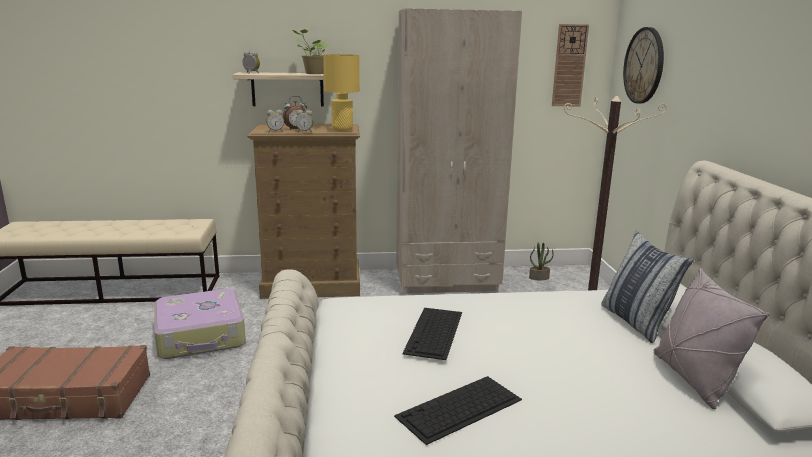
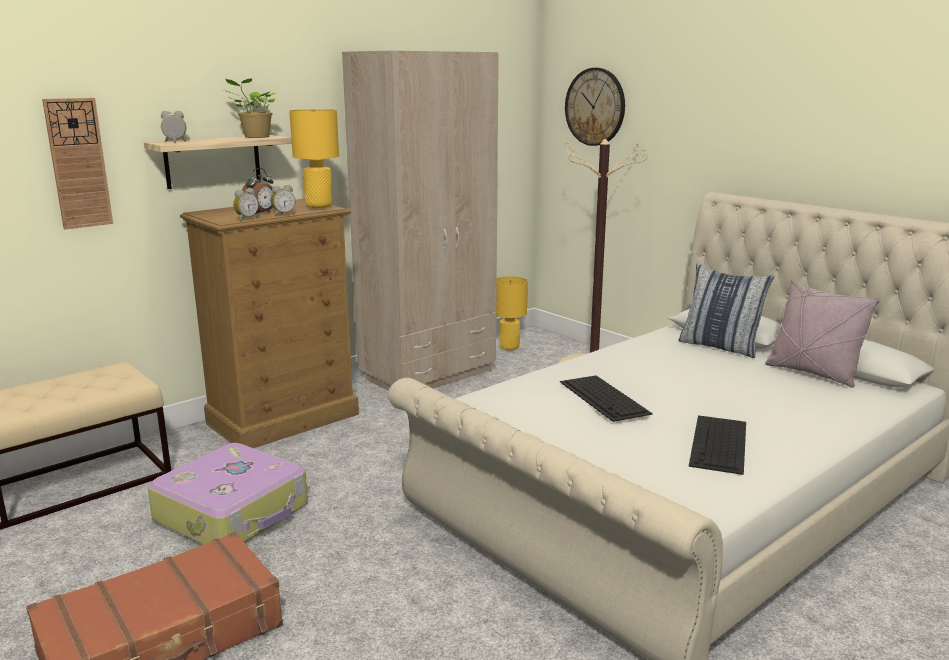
camera: 35 degrees left, 0 degrees up
(539, 277) = (509, 348): potted plant -> yellow table lamp
(569, 66) = (505, 110): wall clock -> wall clock (78, 163)

